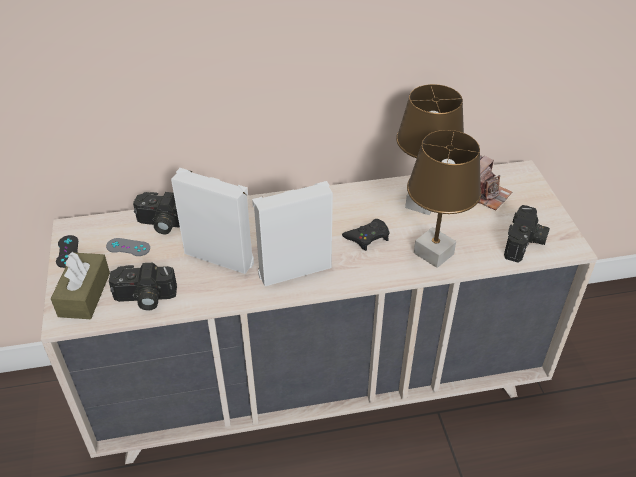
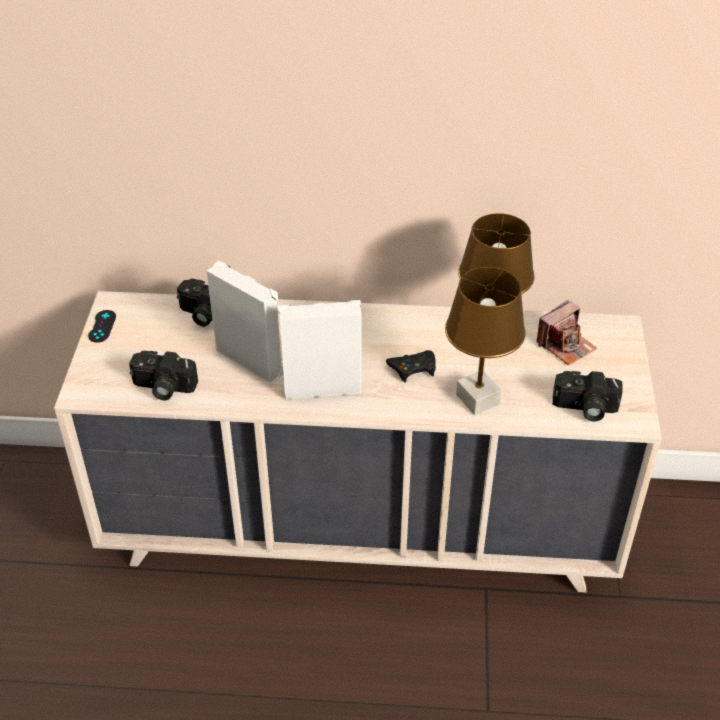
camera: 15 degrees right, 0 degrees up
(84, 294) = (106, 372): brown tissue box -> none
(128, 247) = (162, 333): grey game controller -> none
(525, 244) = (584, 408): camera -> camera turned 60 degrees clockwise

